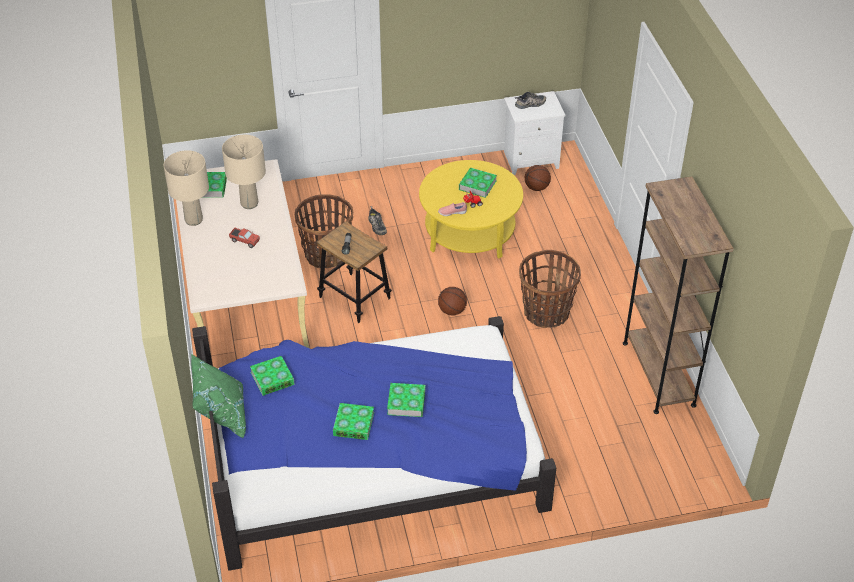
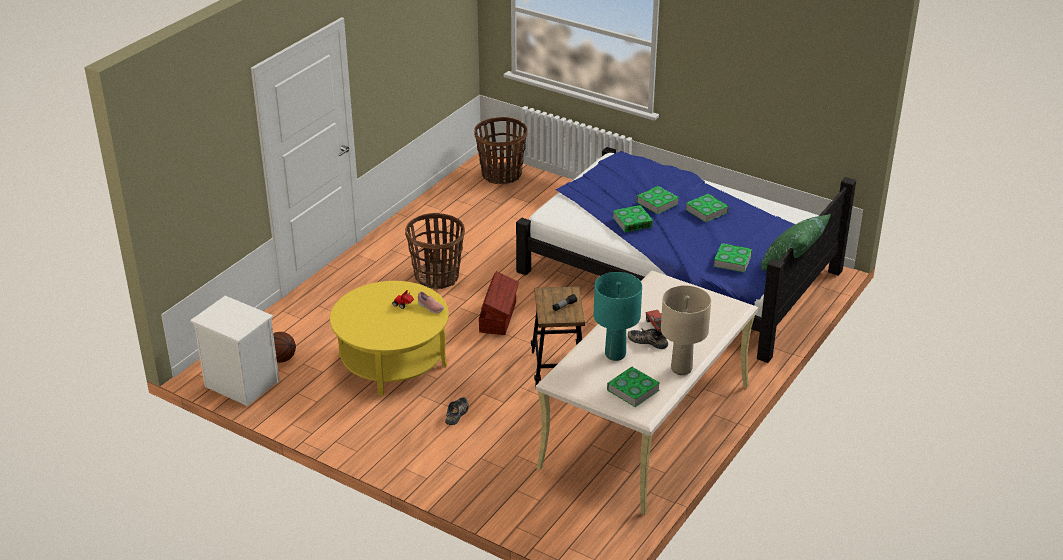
camera: 135 degrees left, 10 degrees down
(249, 204) = (615, 355): beige table lamp -> turquoise table lamp
(326, 254) = (534, 417): basket -> basket (501, 175)
(452, 311) = (499, 317): basketball -> brown storage box
(477, 185) = (375, 315): book -> book (632, 222)
(530, 104) = (231, 321): shoe -> shoe (648, 341)
(658, 373) = (430, 210): brown bookcase -> none

